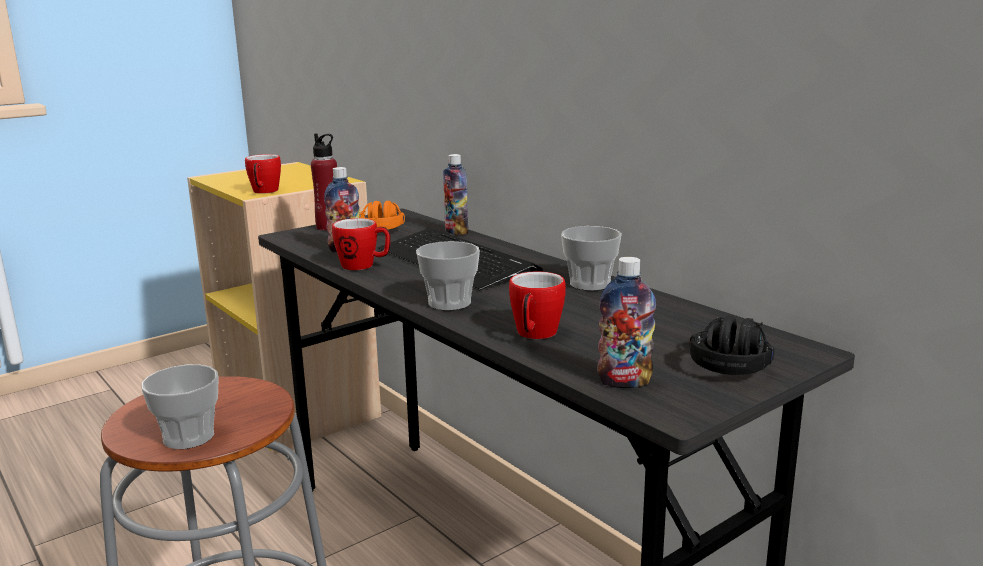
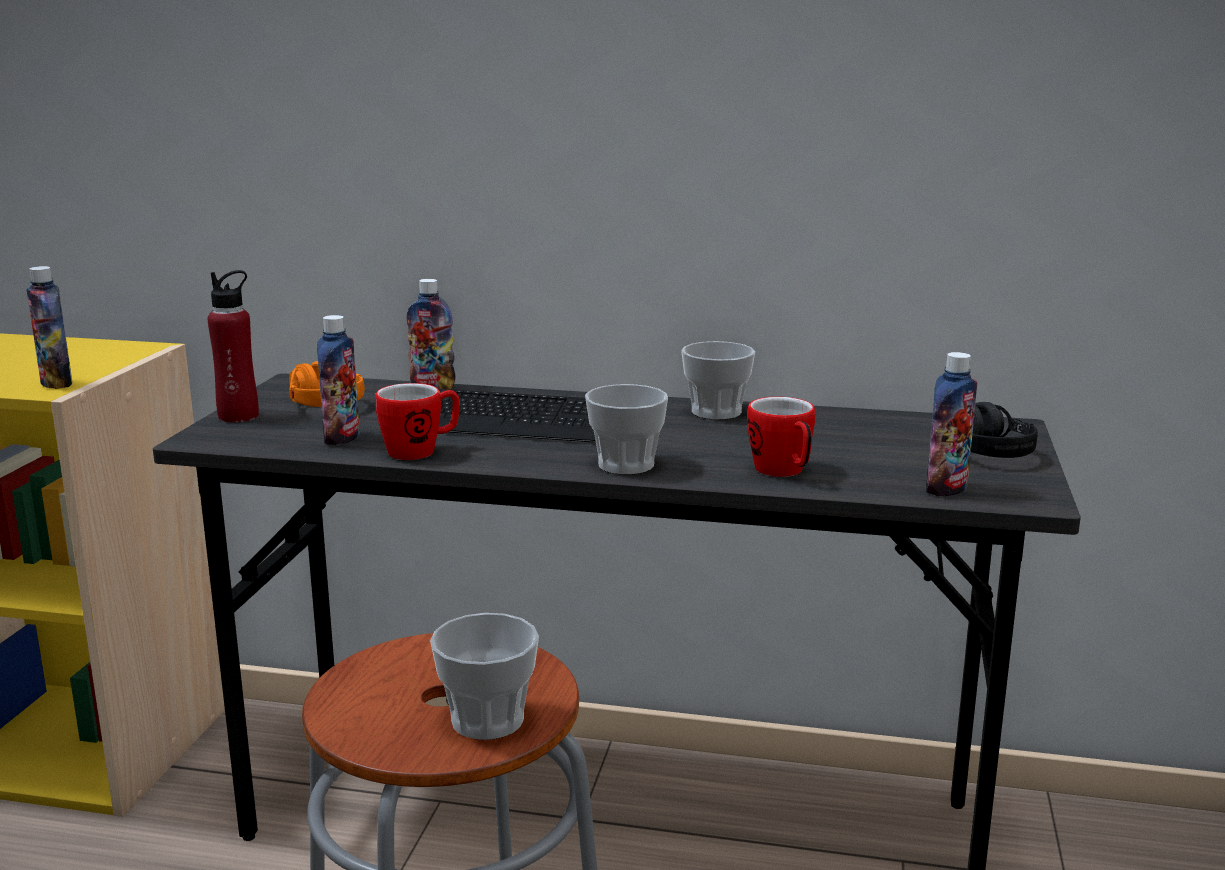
camera: 40 degrees left, 0 degrees up
(264, 192) = (56, 383): mug -> bottle

